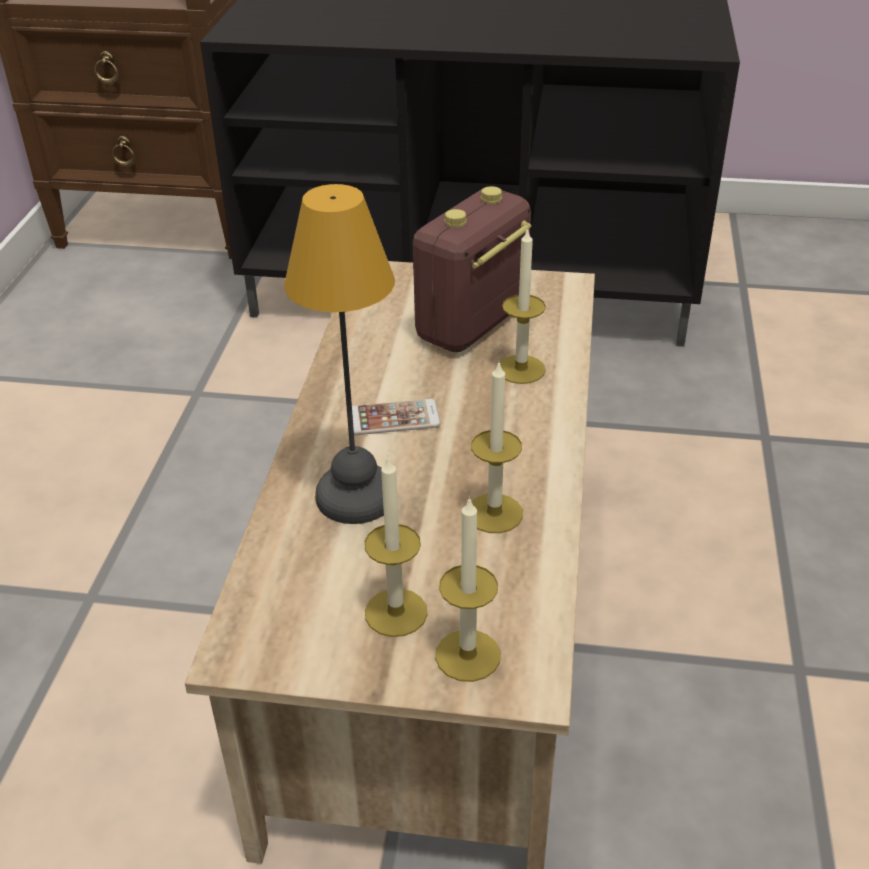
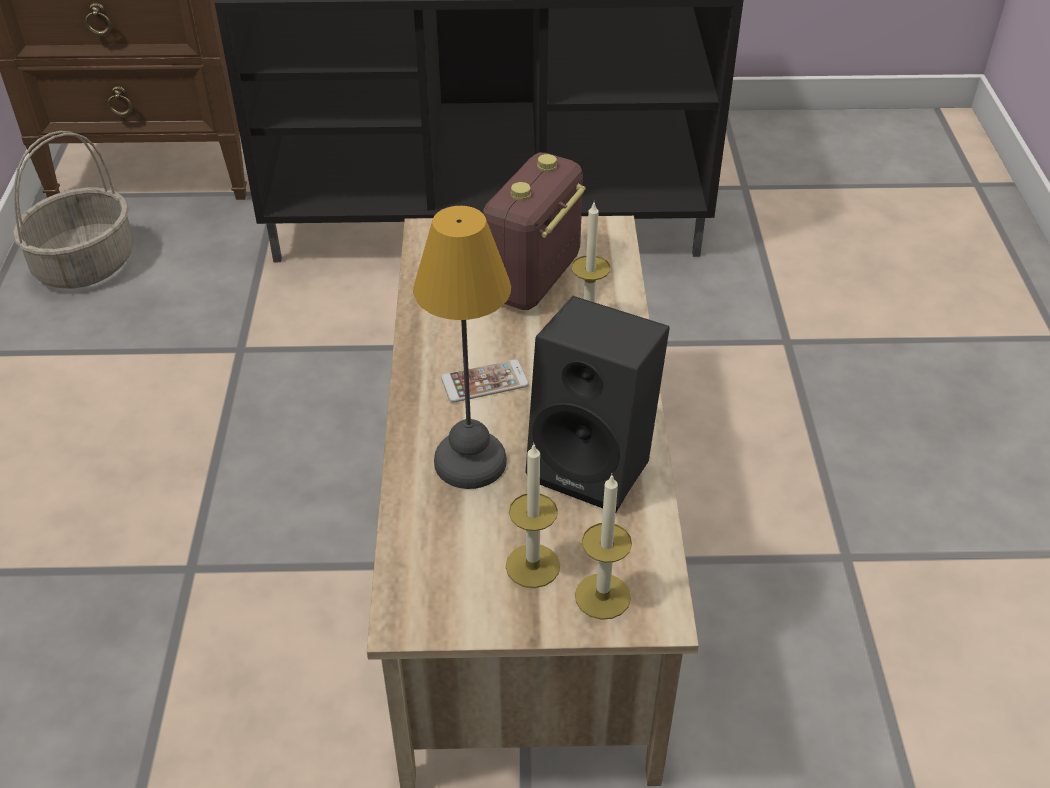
camera: 10 degrees left, 5 degrees up
(73, 304) = (86, 264): none -> basket
(494, 513) = (595, 464): candle -> black speaker

